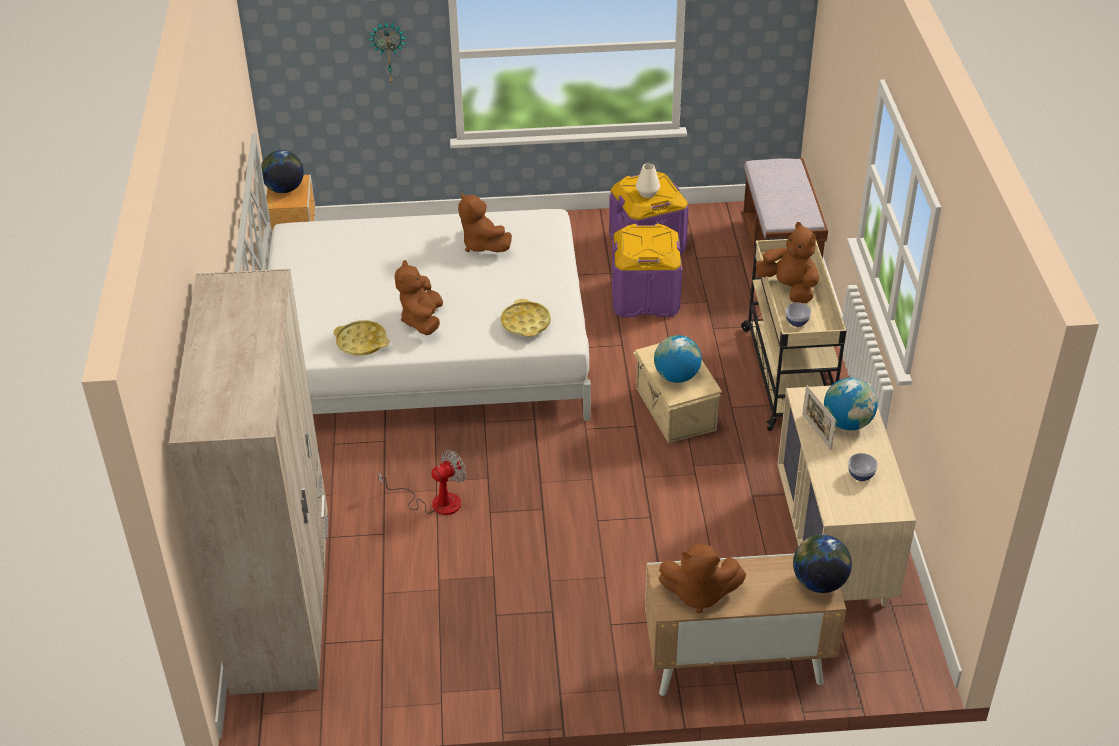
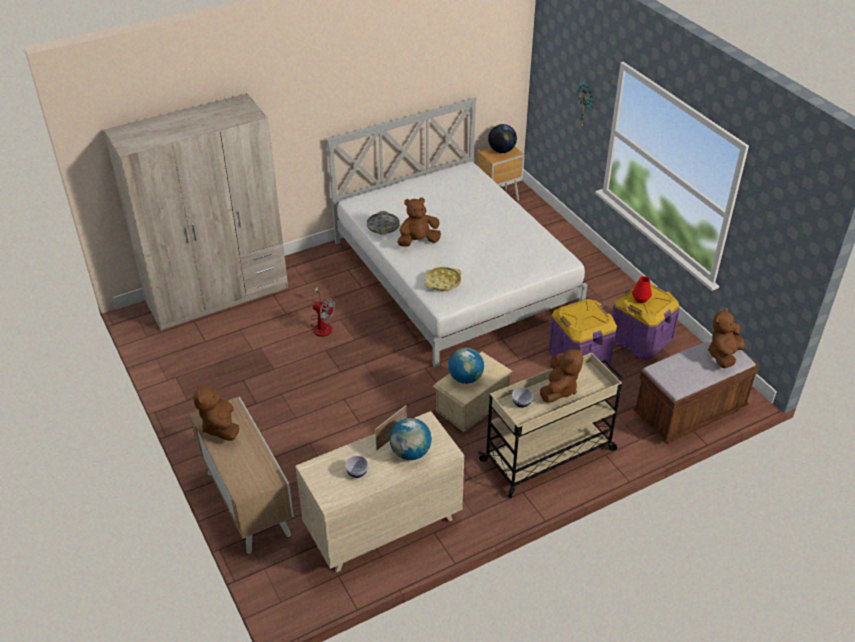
camera: 65 degrees right, 0 degrees up
(361, 342) = (383, 226): yellow tray -> grey tray
(482, 245) = (511, 241): brown plush toy -> brown plush toy (723, 355)
(647, 193) = (640, 299): white vase -> red vase
(819, 582) = (255, 484): globe -> none

